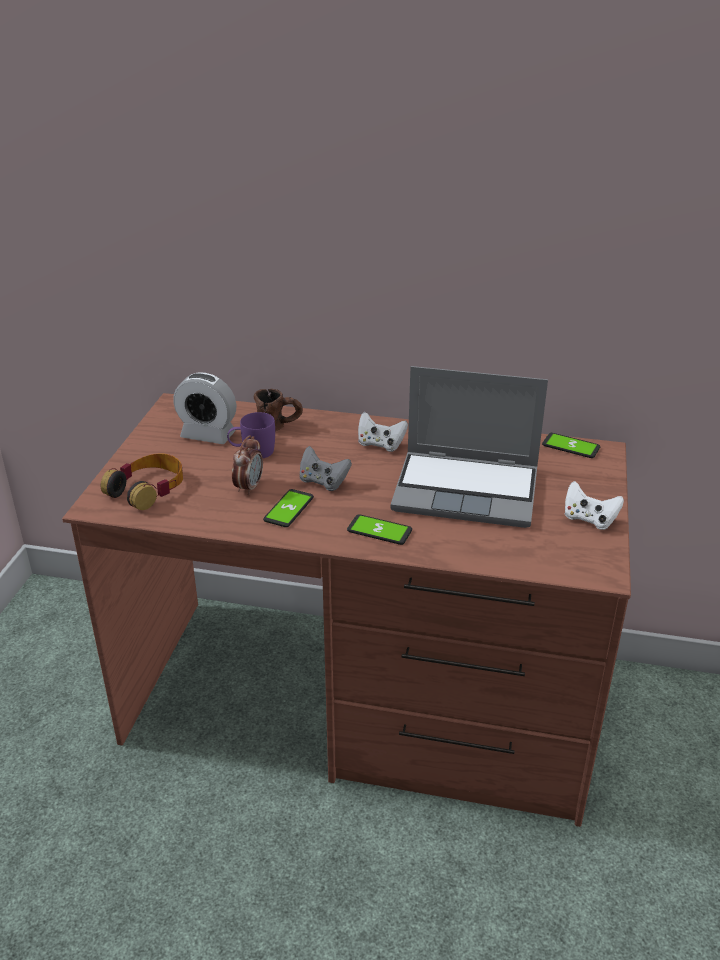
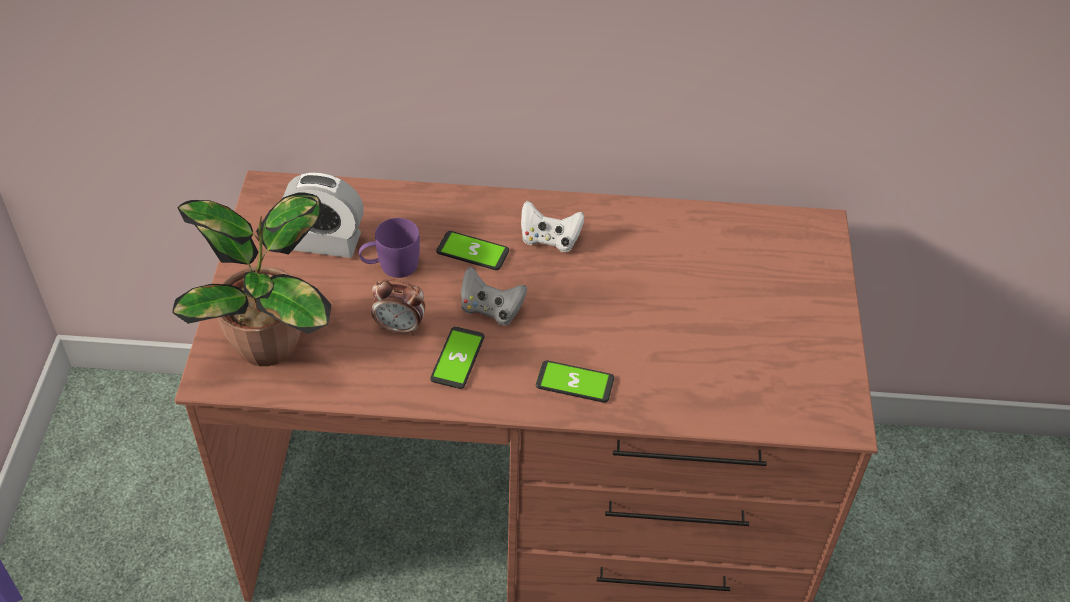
camera: 10 degrees left, 15 degrees up
(147, 489) = (272, 342): headphones -> potted plant
(249, 487) = (400, 327): alarm clock -> alarm clock turned 90 degrees clockwise
(279, 426) = (415, 218): brown mug -> none
(468, 490) = (669, 307): laptop -> none
(570, 446) = (782, 223): phone -> phone (472, 252)
(589, 519) = (818, 340): white game controller -> none

